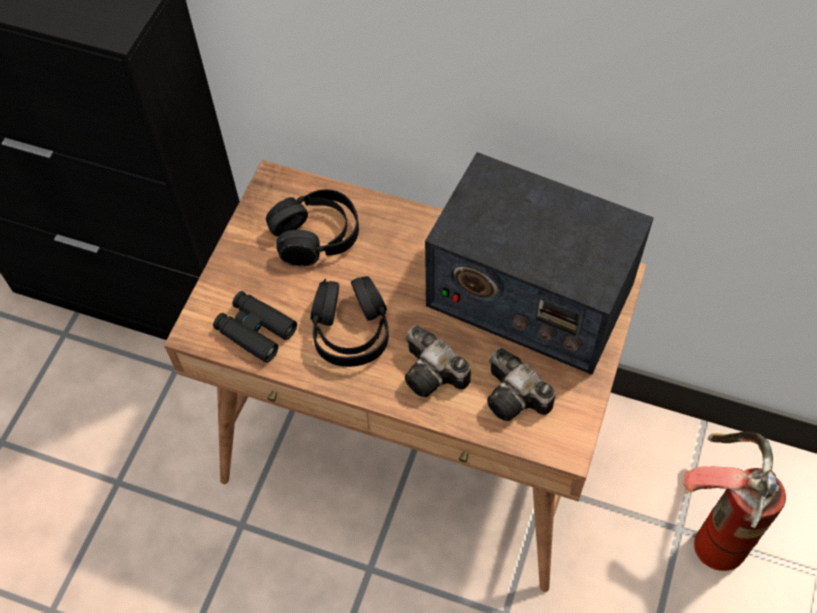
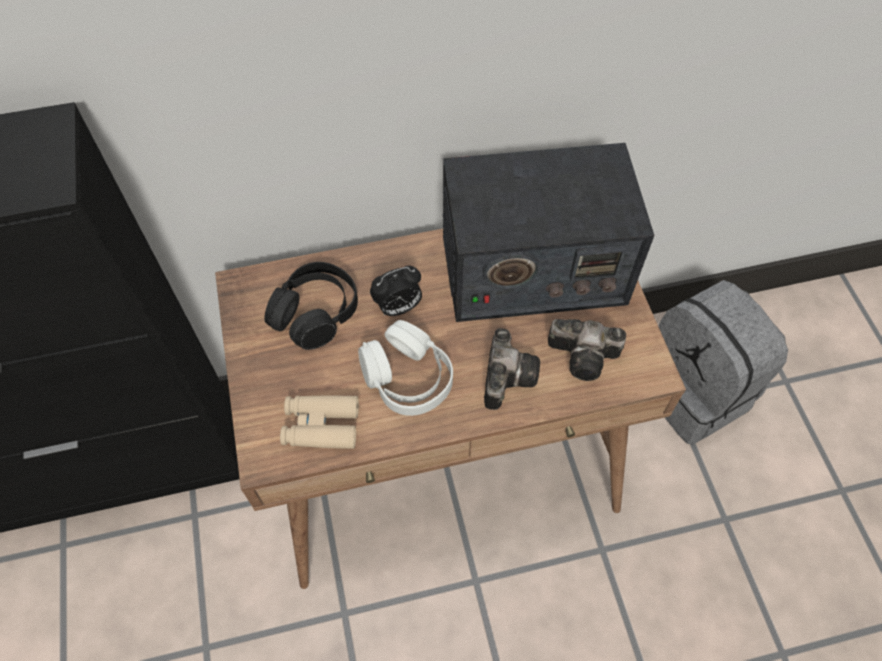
camera: 35 degrees left, 0 degrees up
(255, 330) = (321, 425): black binoculars -> beige binoculars
(351, 330) = (407, 378): black headphones -> white headphones
(386, 267) = (398, 307): none -> alarm clock
(435, 374) = (506, 375): camera -> camera turned 90 degrees counterclockwise
(710, 526) = (695, 391): fire extinguisher -> grey backpack

